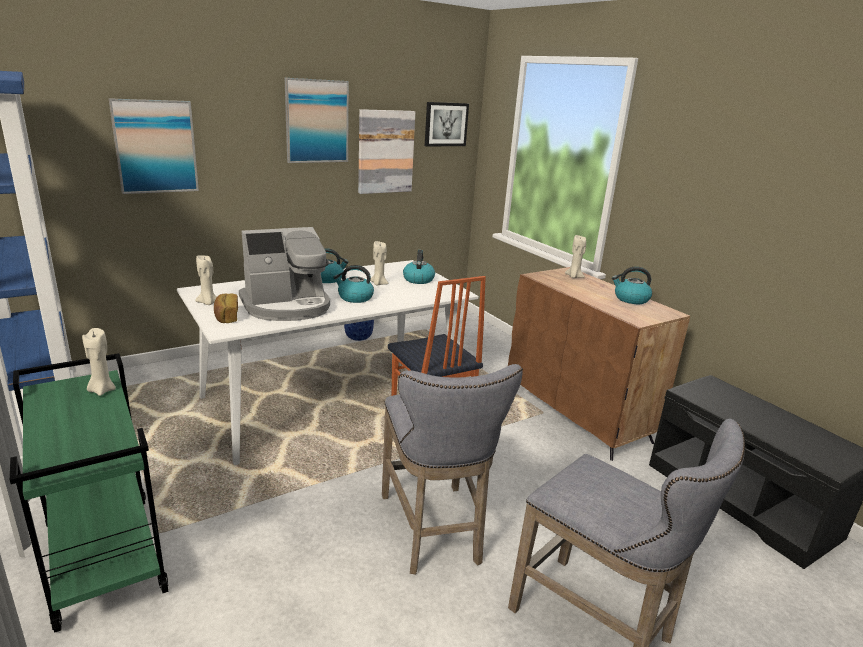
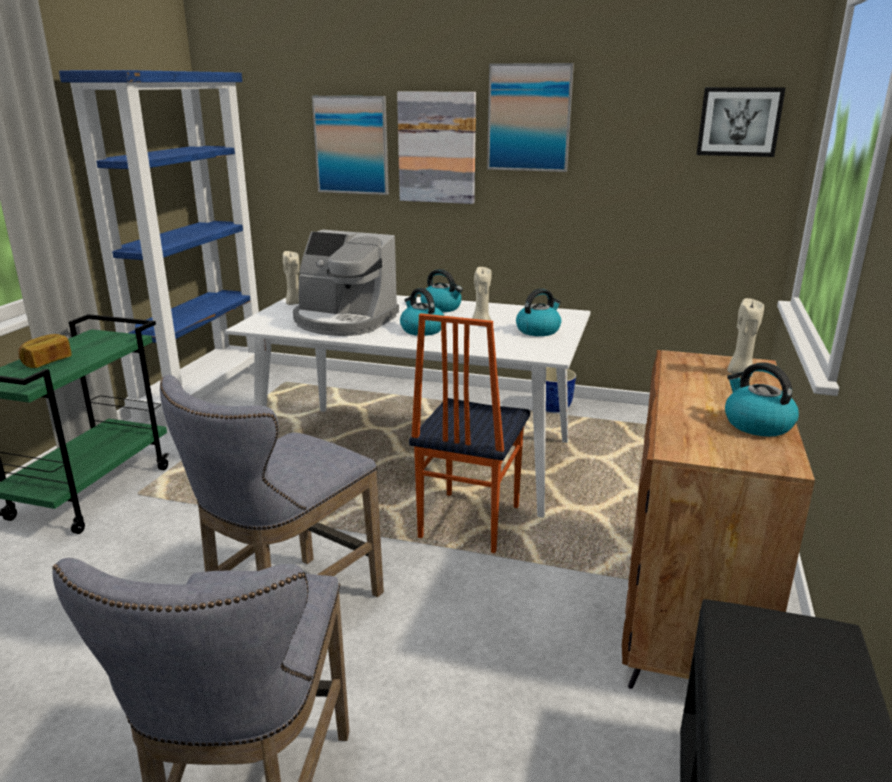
camera: 50 degrees right, 0 degrees up
(102, 390) = (113, 345): beige candle -> none
(226, 317) = (278, 317): bread -> bread (47, 362)
(385, 152) = (628, 161): picture -> picture (437, 148)

